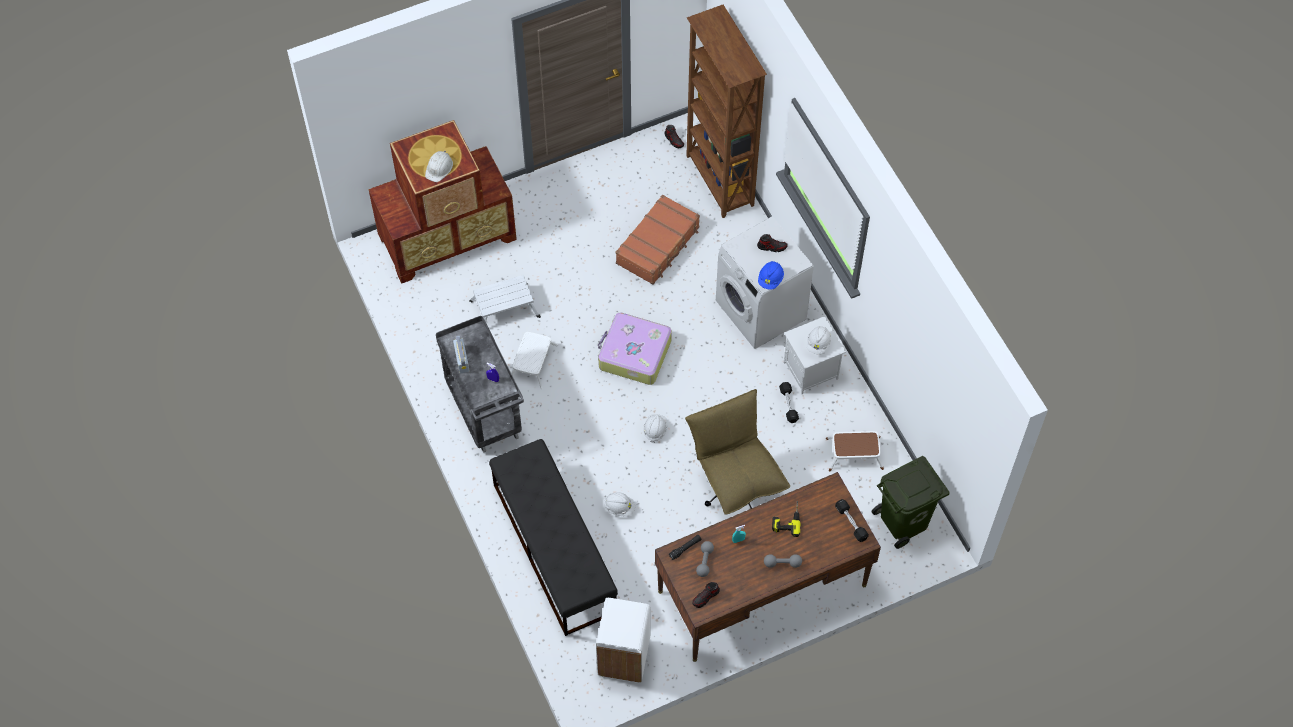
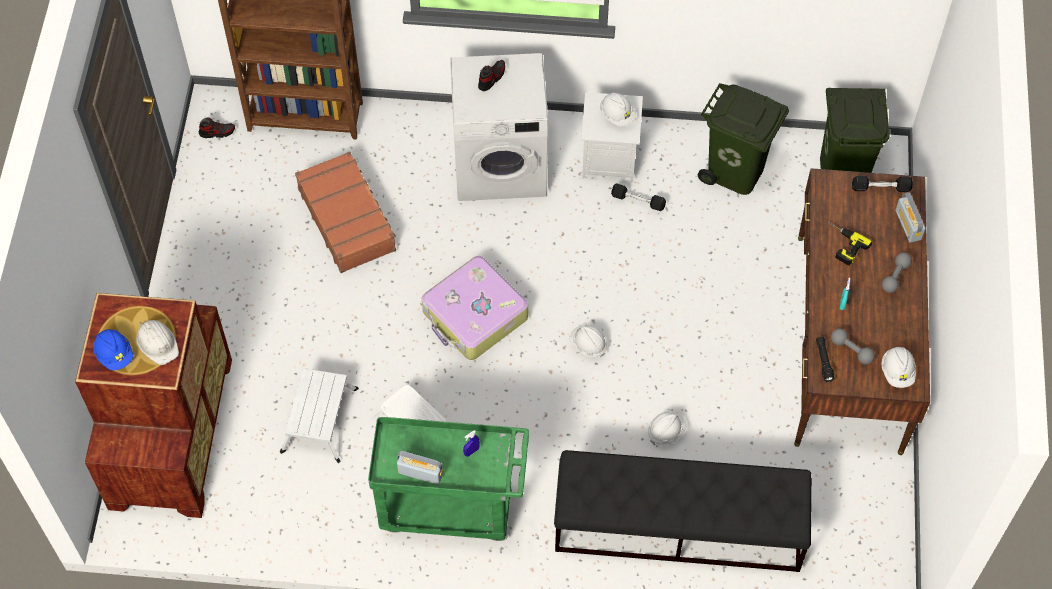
camera: 60 degrees left, 0 degrees up
(486, 415) = (453, 513): grey cart -> green cart
(623, 658) = (860, 524): white trash can -> none
(706, 597) = (897, 372): shoe -> white hard hat
(736, 485) = (707, 302): beige office chair -> none
(770, 279) = (533, 101): blue hard hat -> blue hard hat (114, 354)
(831, 553) = (908, 225): none -> radio
(854, 453) = (735, 172): brown step ladder -> green trash can

